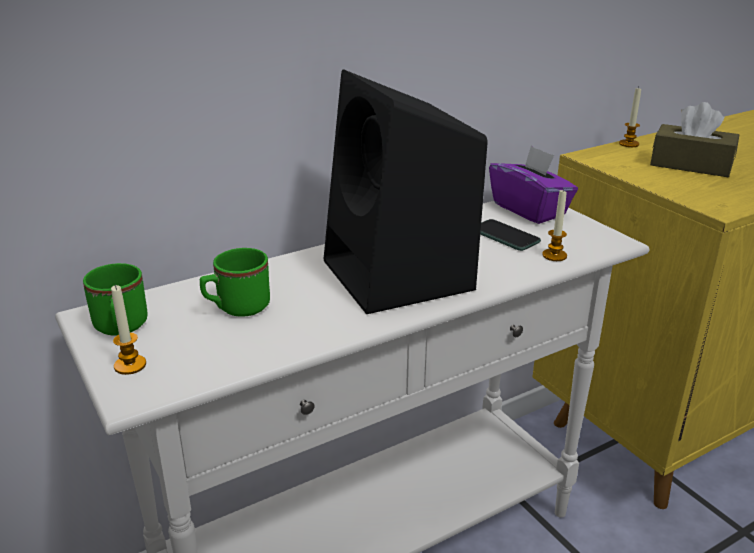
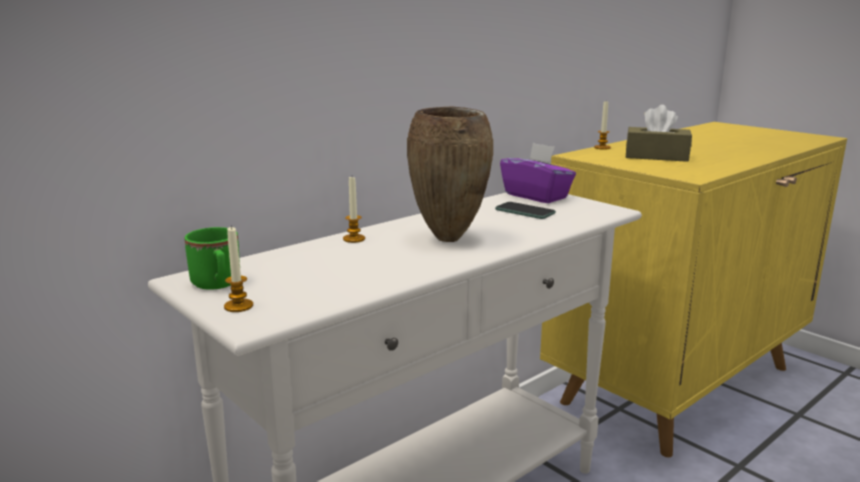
camera: 10 degrees left, 10 degrees down
(237, 308) = (317, 266): green mug -> none
(400, 276) = (450, 239): black speaker -> brown vase
(554, 256) = (570, 220): candle -> candle (354, 239)

